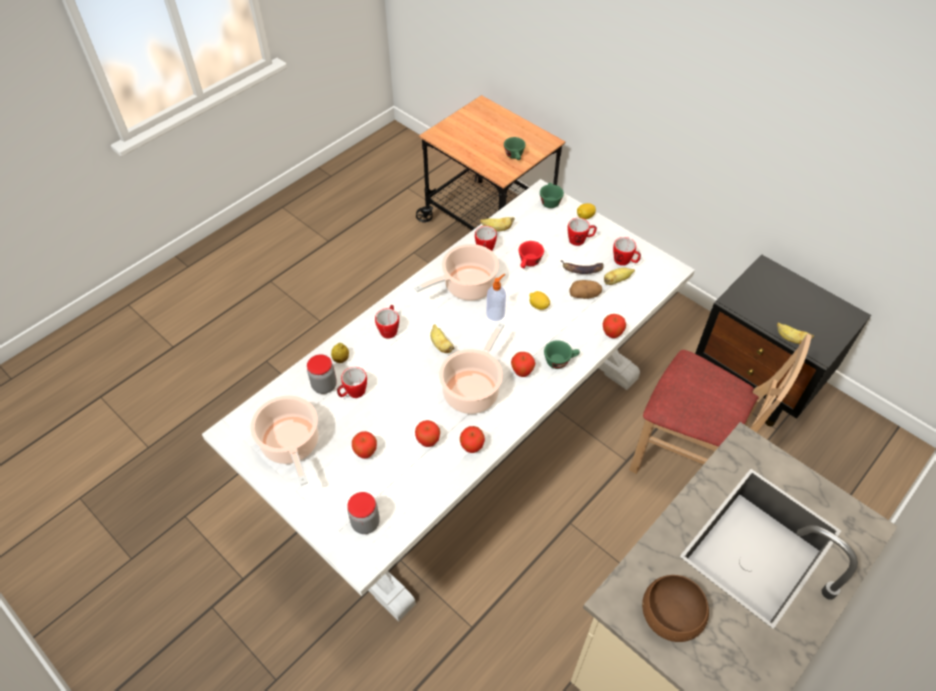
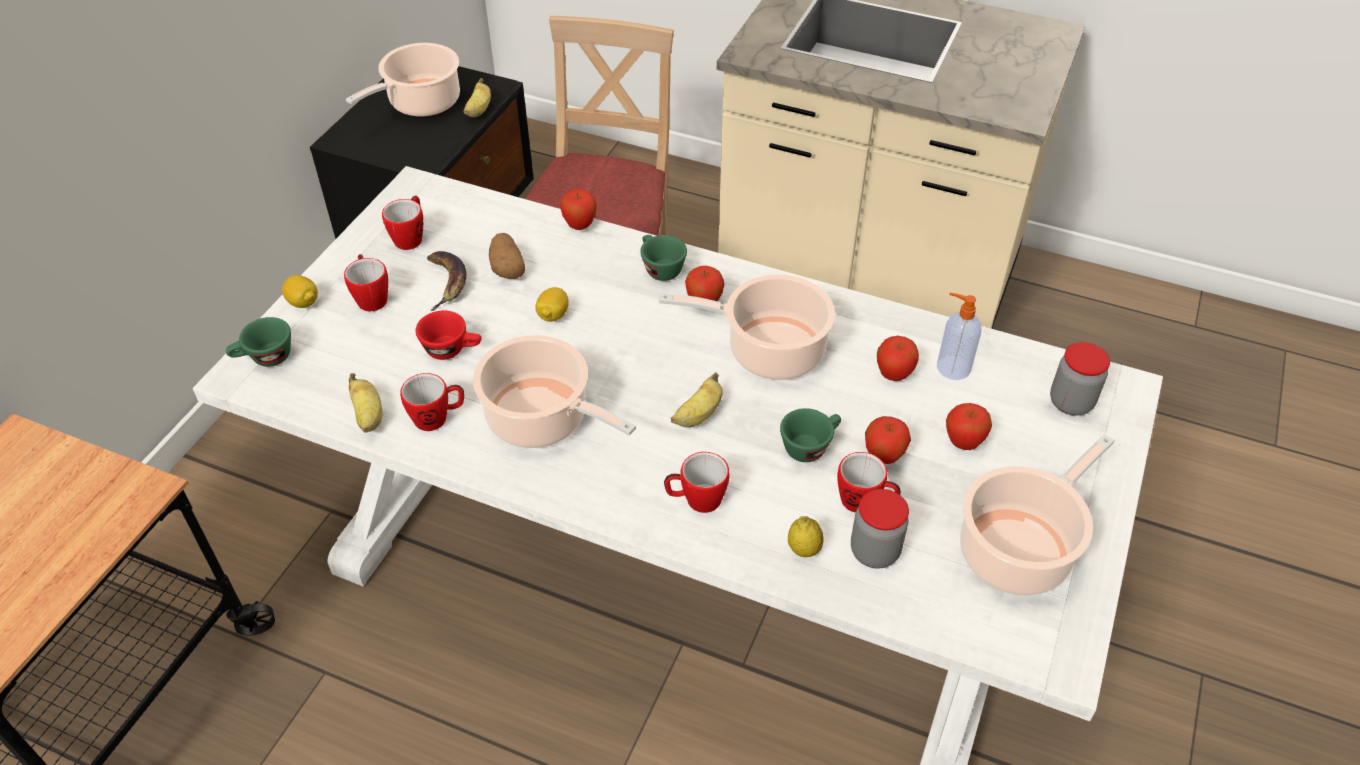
camera: 110 degrees left, 5 degrees down
(472, 447) = (871, 324): apple -> apple (883, 457)
(496, 313) = (593, 363): soap dispenser -> soap dispenser (952, 367)
(515, 156) = (73, 485): green cup -> green cup (810, 445)
(616, 281) = (460, 239): banana -> none
(671, 614) = (1002, 79): brown bowl -> none
(803, 311) = (421, 103): none -> cooking pot

